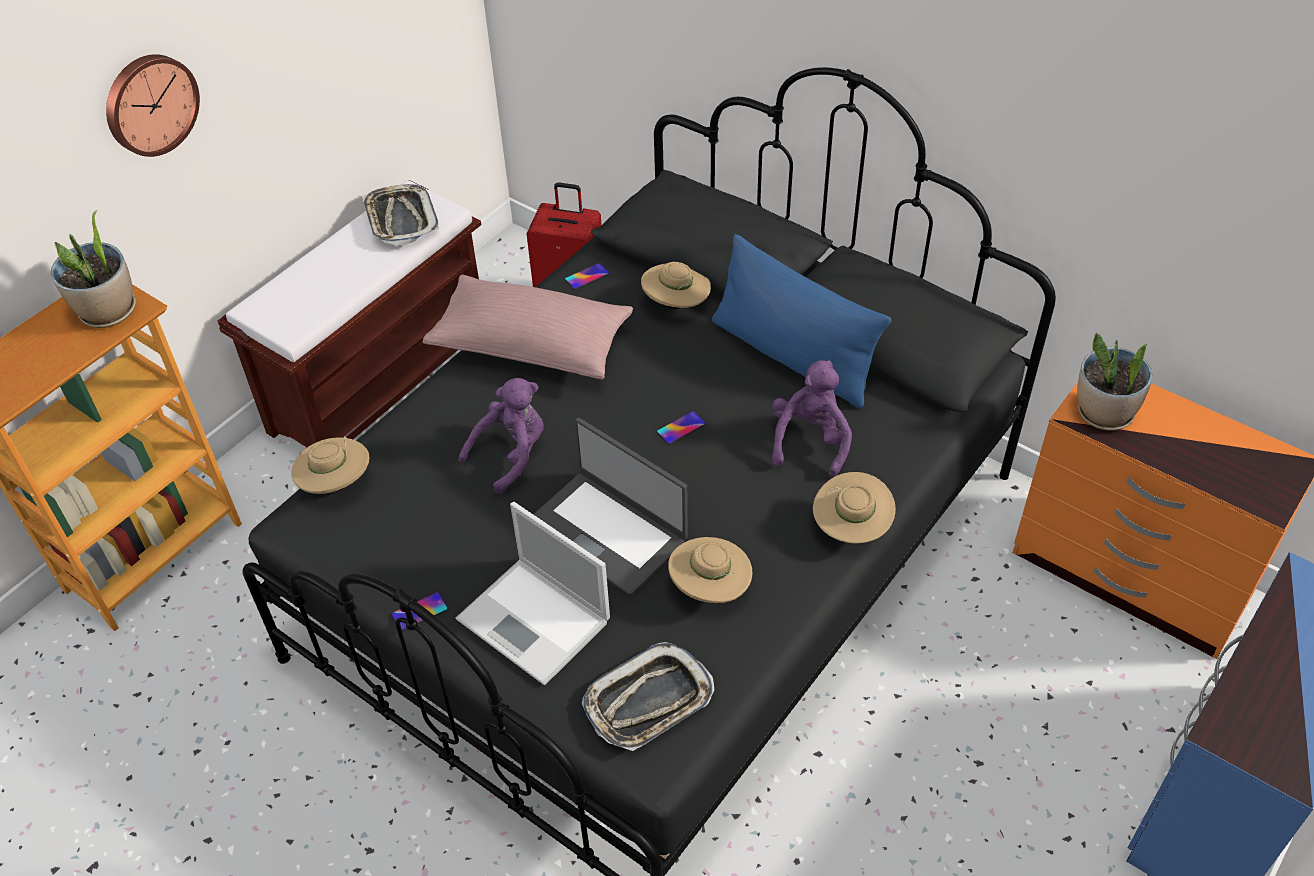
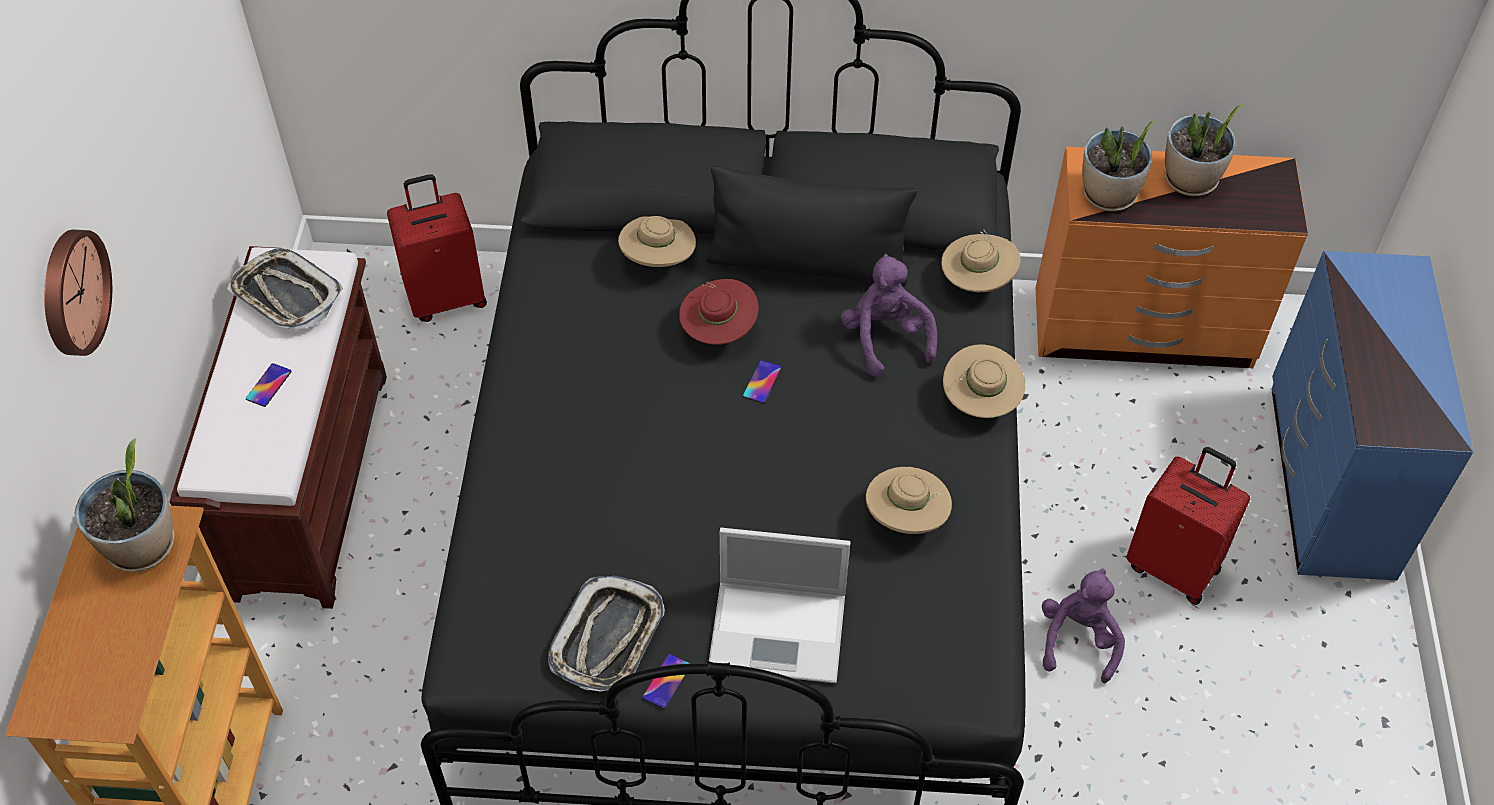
camera: 35 degrees left, 5 degrees up
(336, 484) = (474, 604): beige hat -> beige hat (976, 281)
(511, 454) = (624, 487): purple plush toy -> purple plush toy (1078, 639)
(531, 345) = (551, 368): pink pillow -> none
(587, 277) = (546, 271): phone -> phone (268, 385)
(608, 531) = (776, 514): laptop -> none
(648, 702) = (935, 647): tray -> tray (608, 638)
(679, 375) = (718, 331): none -> red hat
(792, 356) = (807, 263): blue pillow -> black pillow
(1007, 789) = (1174, 566): none -> red suitcase
(1195, 434) = (1190, 180): none -> potted plant

